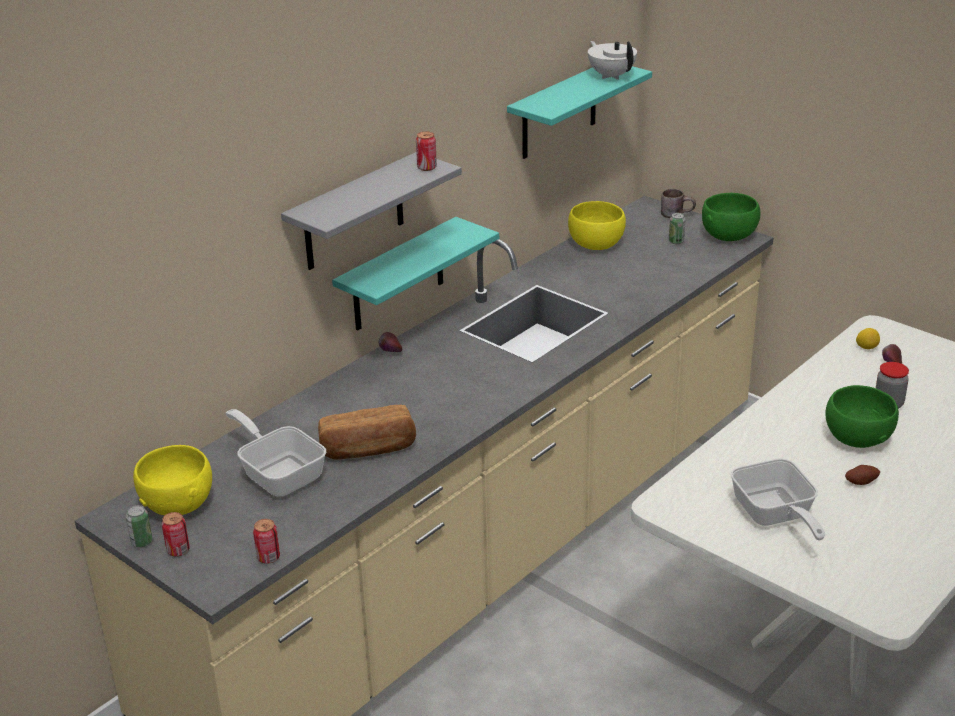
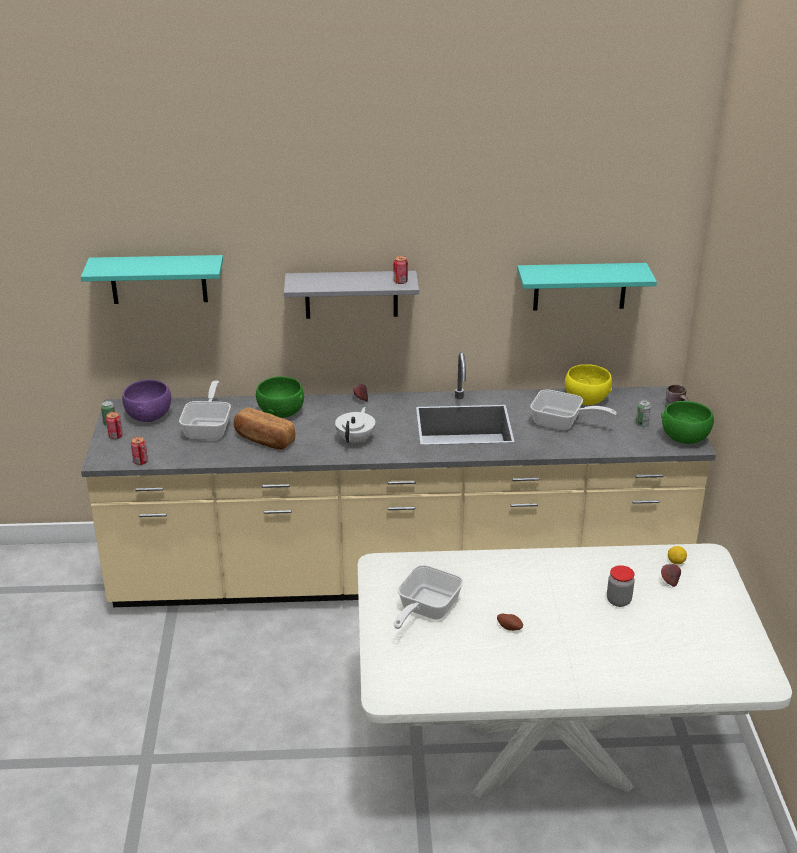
camera: 45 degrees right, 0 degrees up
(178, 504) = (149, 416): yellow bowl -> purple bowl
(398, 276) = (390, 352): turquoise shelf -> turquoise shelf (158, 279)
(611, 76) = (622, 273): white teapot -> white teapot (356, 440)
(615, 275) = (562, 423): none -> frying pan
(857, 438) = (557, 605): green bowl -> green bowl (281, 412)

